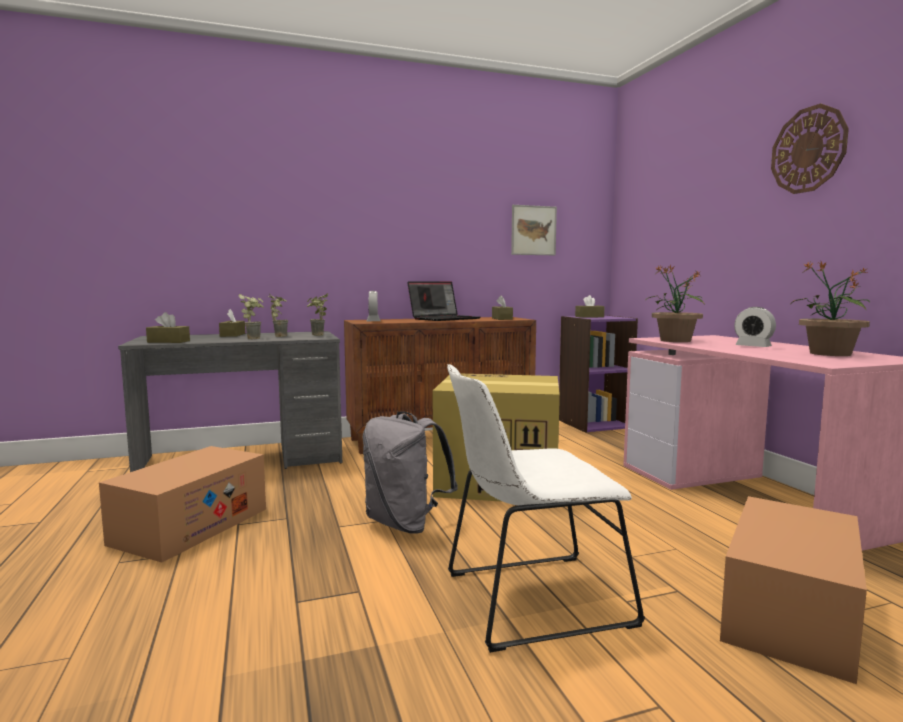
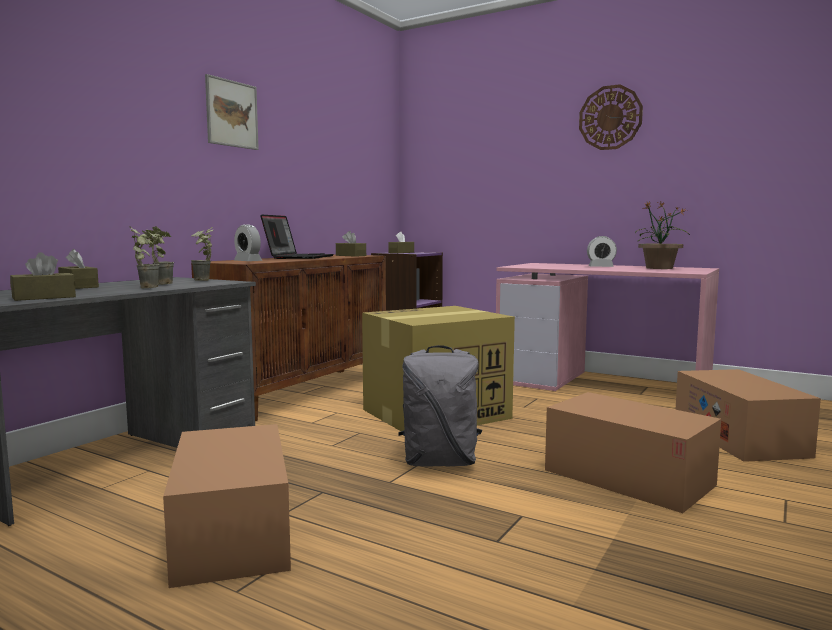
camera: 40 degrees left, 0 degrees up
(529, 599) = (628, 477): white chair -> cardboard box
(533, 230) = (348, 164): picture -> picture (232, 114)
(675, 341) = (537, 267): potted plant -> none

